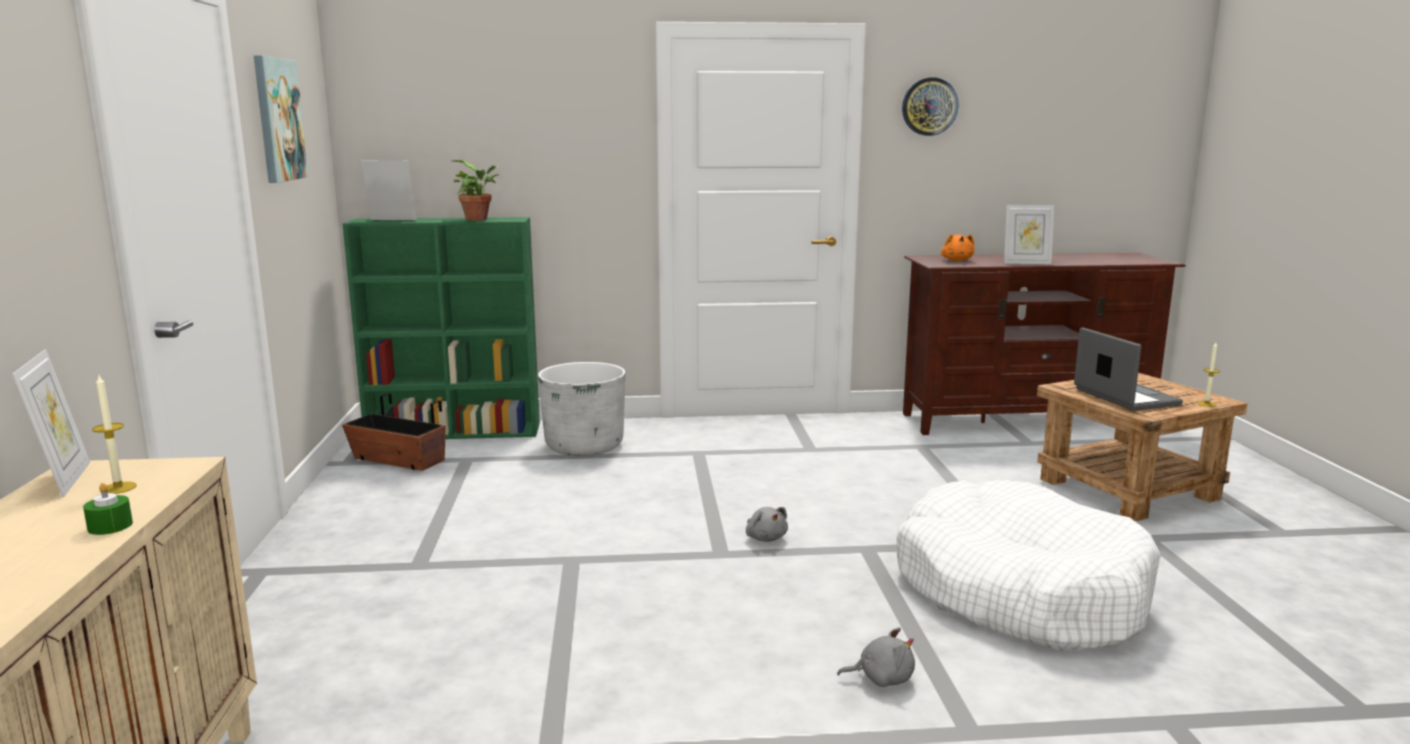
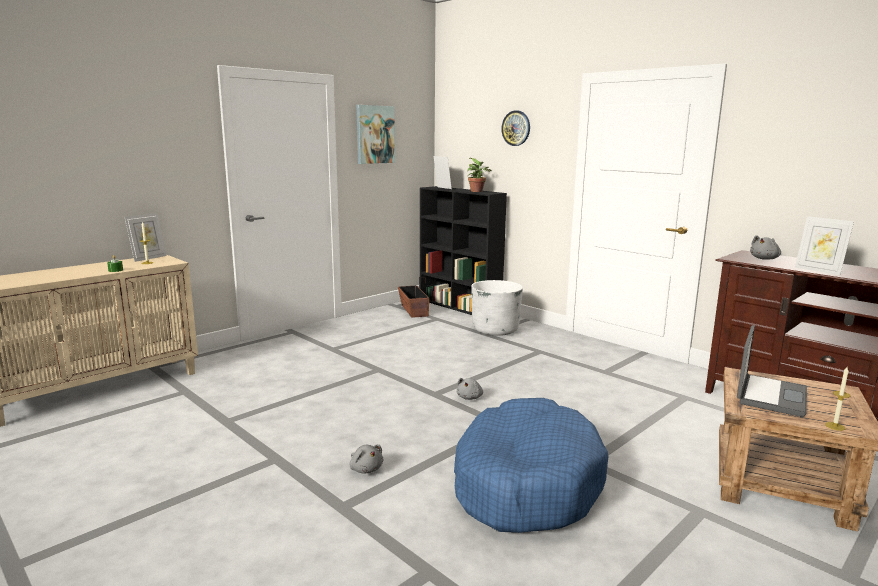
camera: 50 degrees right, 0 degrees up
(456, 431) = (460, 306): green bookcase -> black bookcase
(929, 106) = (776, 129): wall clock -> wall clock (516, 128)
(957, 260) = (764, 259): orange plush toy -> grey plush toy
(1019, 591) = (525, 482): white dog bed -> blue dog bed

